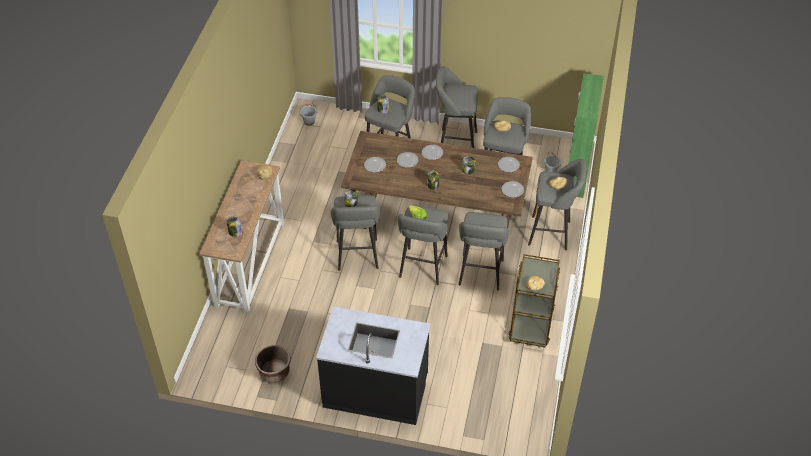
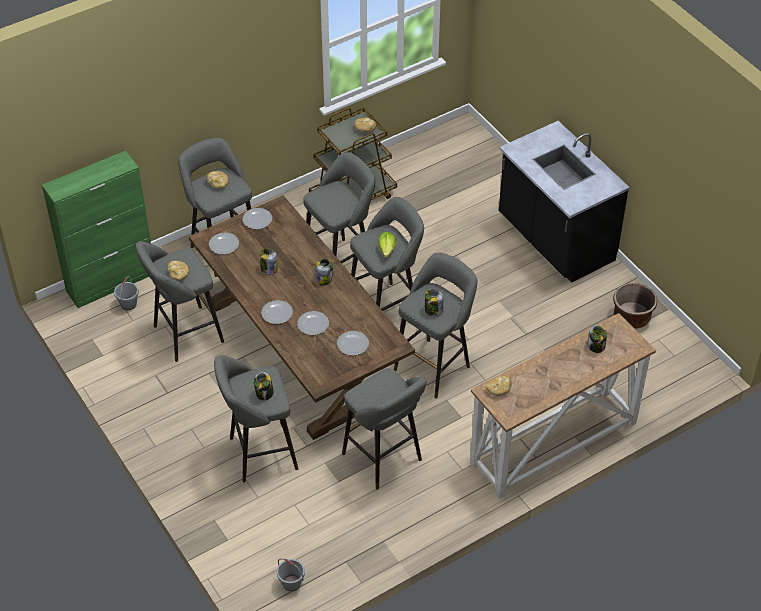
camera: 135 degrees left, 0 degrees up
(455, 143) = (171, 413): grey stool -> grey stool (385, 459)

